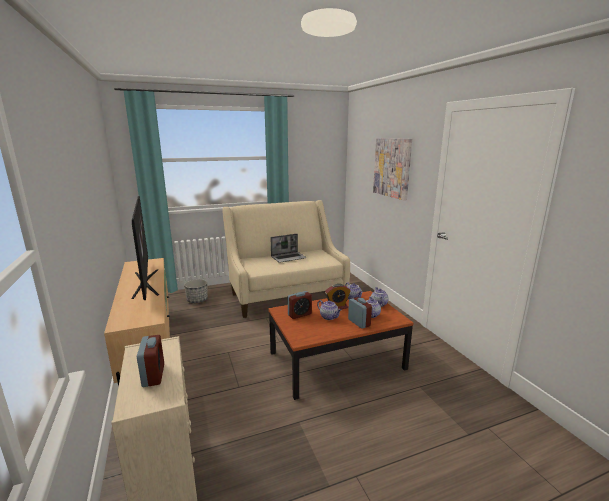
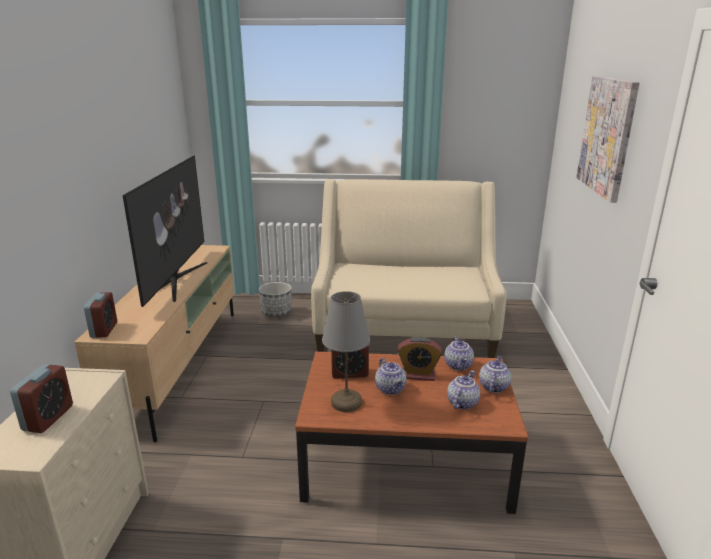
camera: 25 degrees right, 5 degrees up
(288, 258) = (409, 273): laptop -> none
(311, 329) = (347, 402): none -> grey table lamp
(359, 323) = (430, 411): alarm clock -> alarm clock (104, 330)

